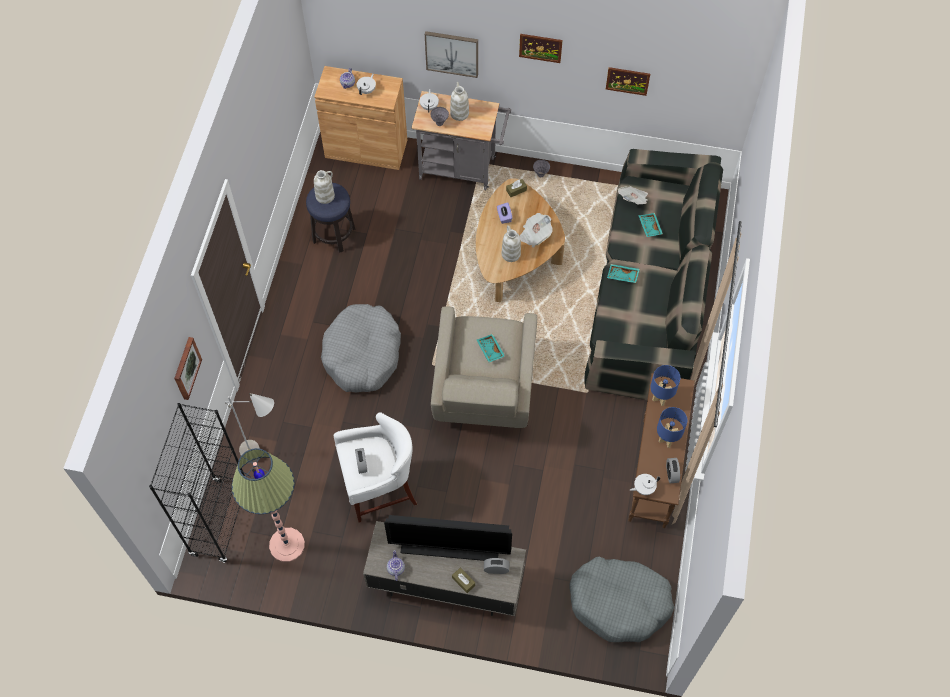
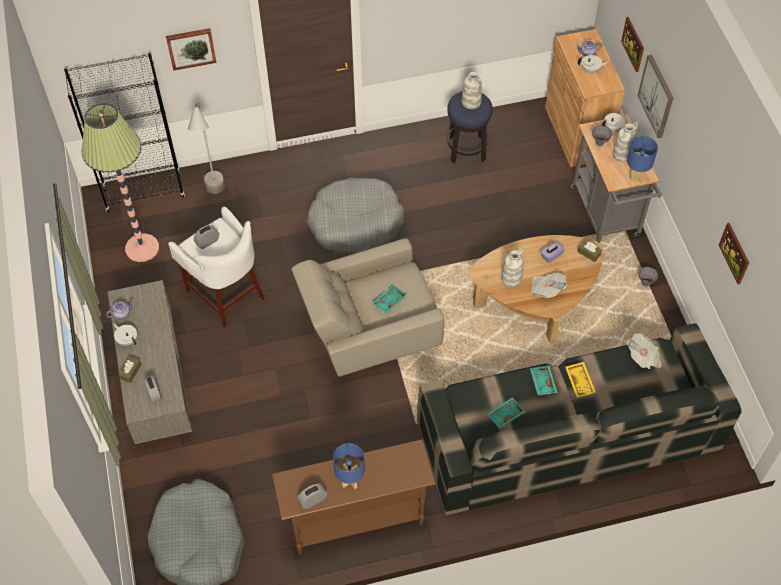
camera: 65 degrees right, 5 degrees down
(450, 549) = (159, 348): television -> none
(540, 47) = (700, 150): picture -> picture (633, 44)
(634, 250) = (580, 381): none -> yellow tray
(643, 488) = (284, 479): white teapot -> white teapot (127, 340)
(649, 227) = (619, 386): turquoise tray -> turquoise tray (505, 414)
(660, 398) = (396, 458): blue table lamp -> blue table lamp (636, 177)

